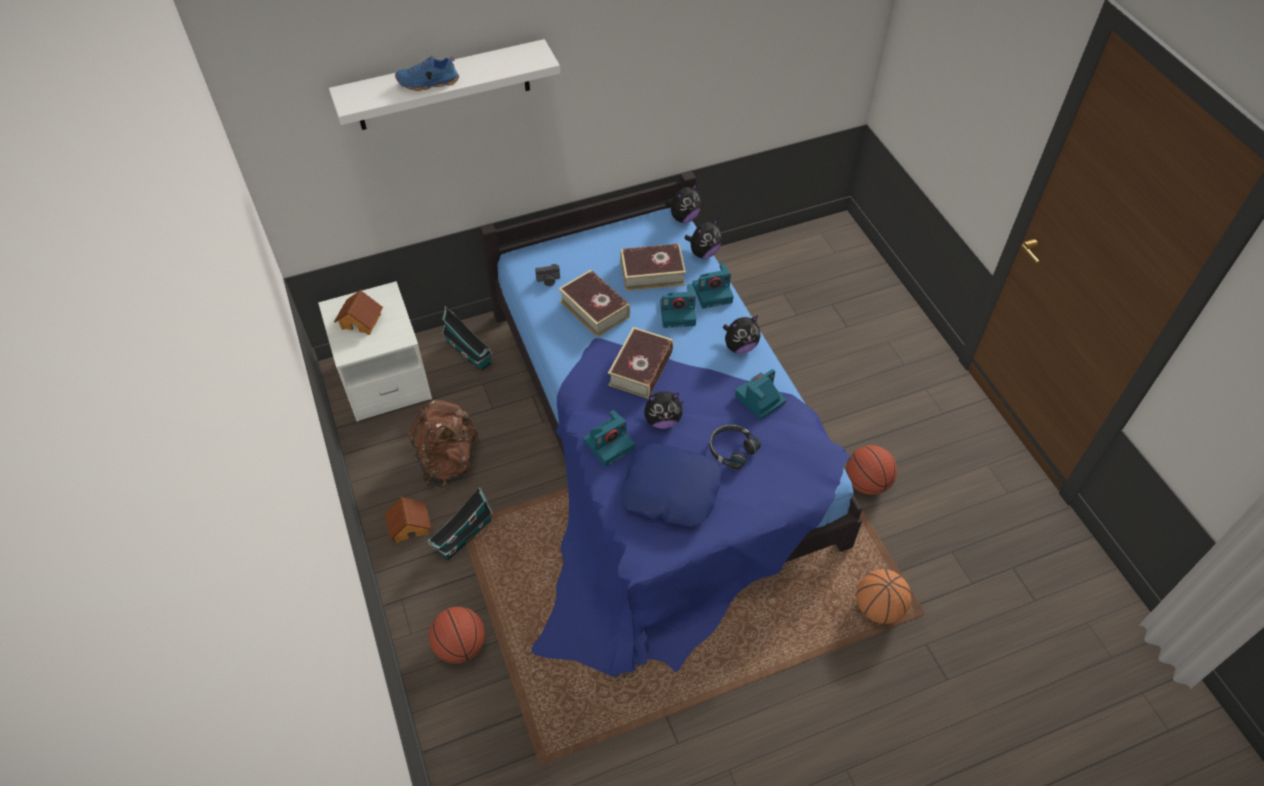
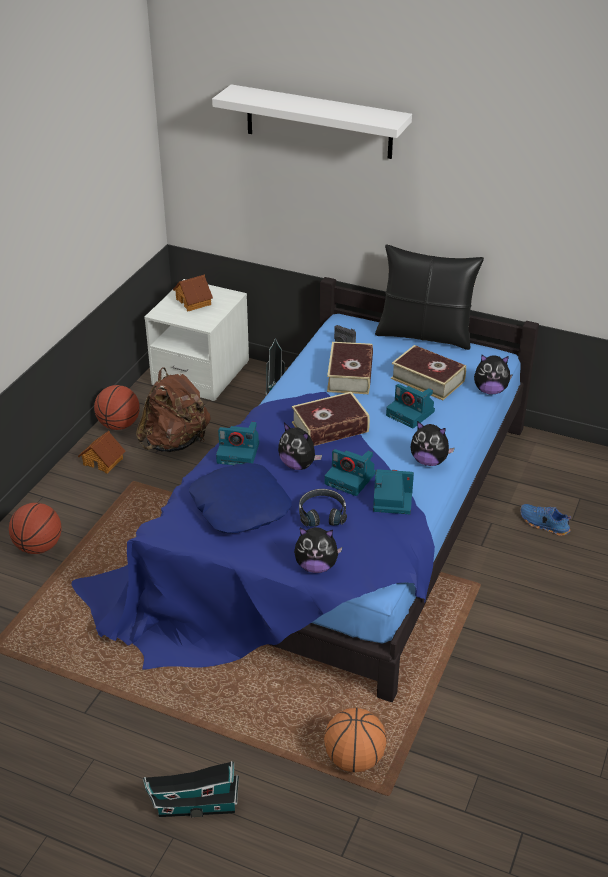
camera: 45 degrees right, 15 degrees down
(428, 83) = (293, 104): blue shoe -> blue shoe (543, 524)
(462, 537) = (124, 489): toy house -> toy house (194, 806)
(599, 231) = (424, 335): none -> black pillow
(683, 217) = (507, 362): plush toy -> plush toy (316, 566)
(713, 292) = (459, 417): camera -> camera (351, 479)
(866, 483) = (469, 670): basketball -> basketball (119, 425)

